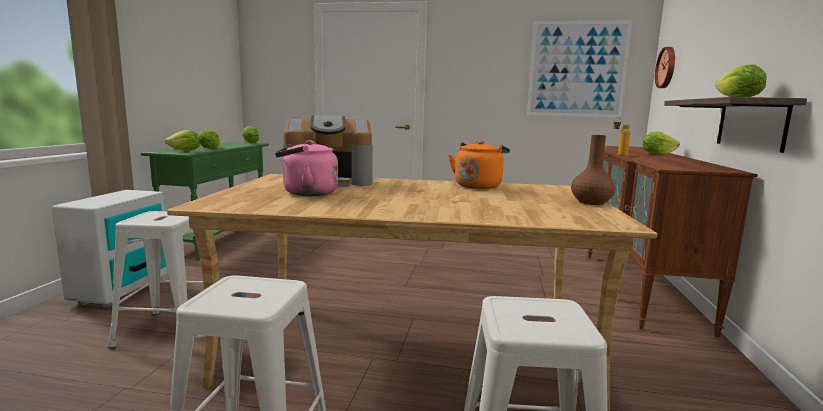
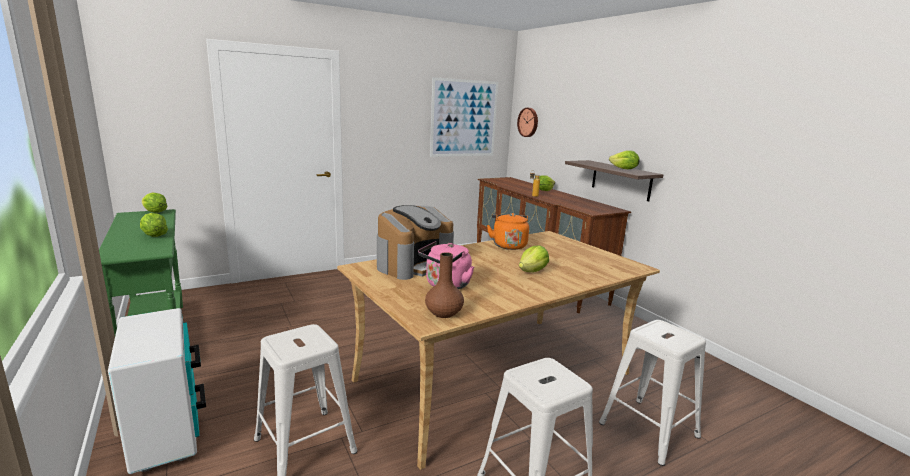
camera: 40 degrees left, 5 degrees up
(185, 151) = (144, 247): lettuce -> lettuce (532, 271)
(591, 202) = (591, 249): brown vase -> brown vase (444, 313)

